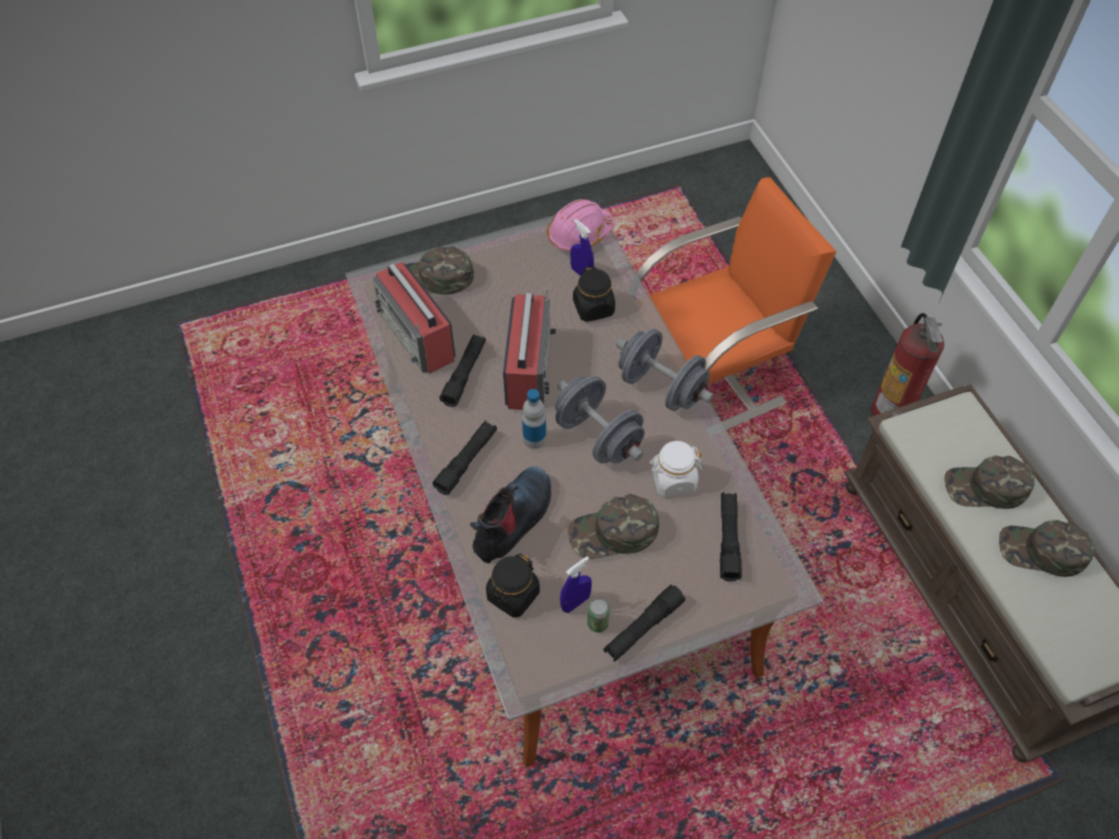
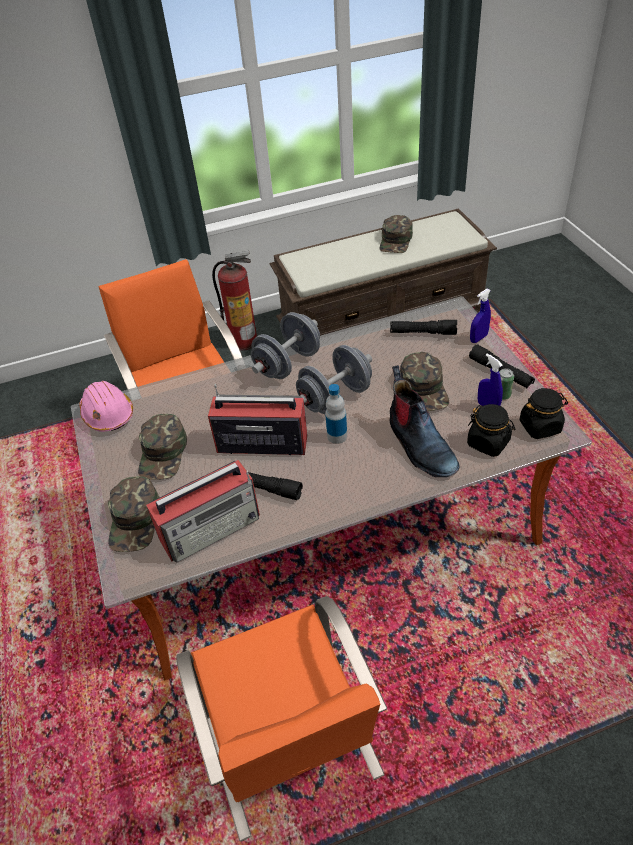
camera: 85 degrees left, 10 degrees down
(309, 494) = (291, 749): none -> orange chair
(466, 461) = (361, 480): black flashlight -> none
(513, 520) = (419, 446): boot -> boot turned 150 degrees counterclockwise
(581, 273) = (155, 412): blue spray bottle -> blue spray bottle (478, 338)
(593, 308) = (198, 403): black jar -> black jar (540, 426)
(673, 480) = (374, 358): white jar -> none
(986, 488) = (353, 255): green cap -> green cap (163, 453)

